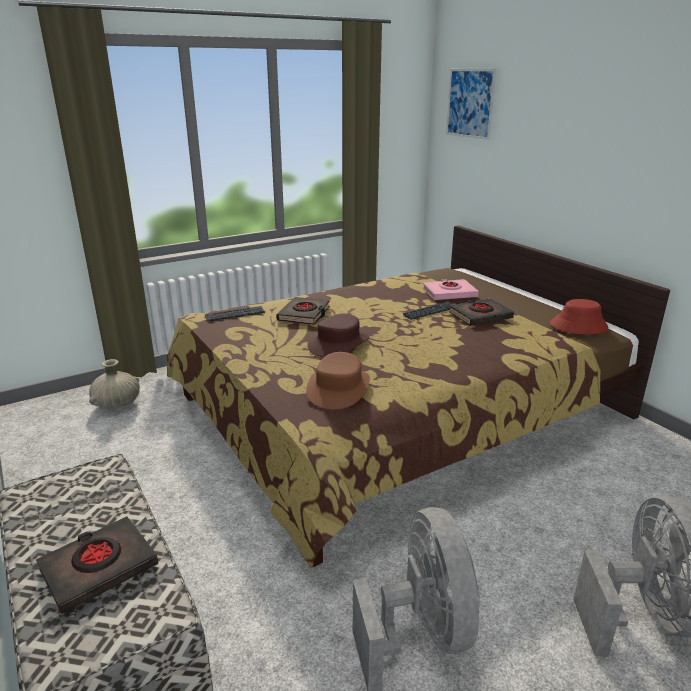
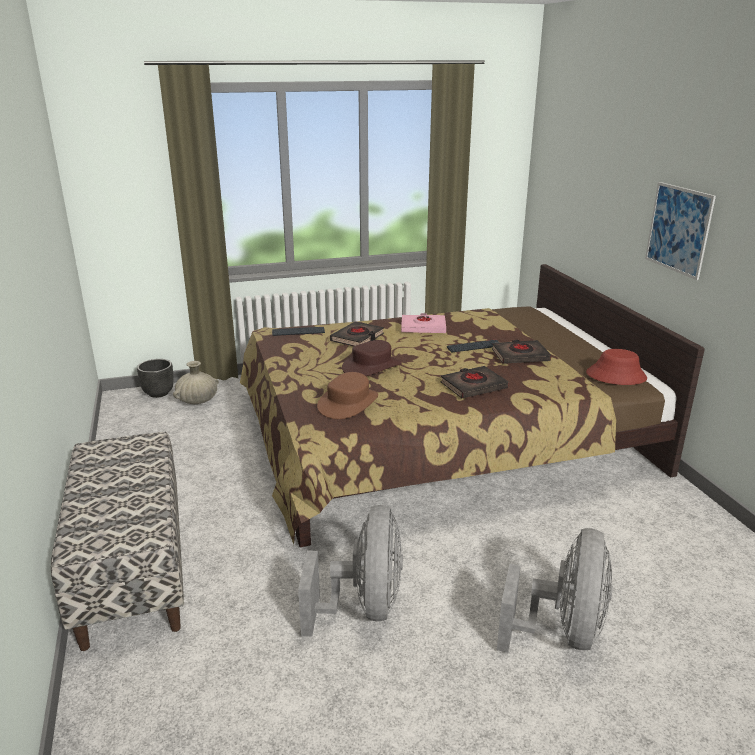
camera: 15 degrees right, 0 degrees up
(66, 401) = (158, 393): none -> black planter
(99, 568) = (121, 502): black book -> black book (473, 386)
(449, 293) = (506, 332): pink book -> pink book (423, 327)
(470, 103) = (561, 143): picture -> picture (678, 229)

